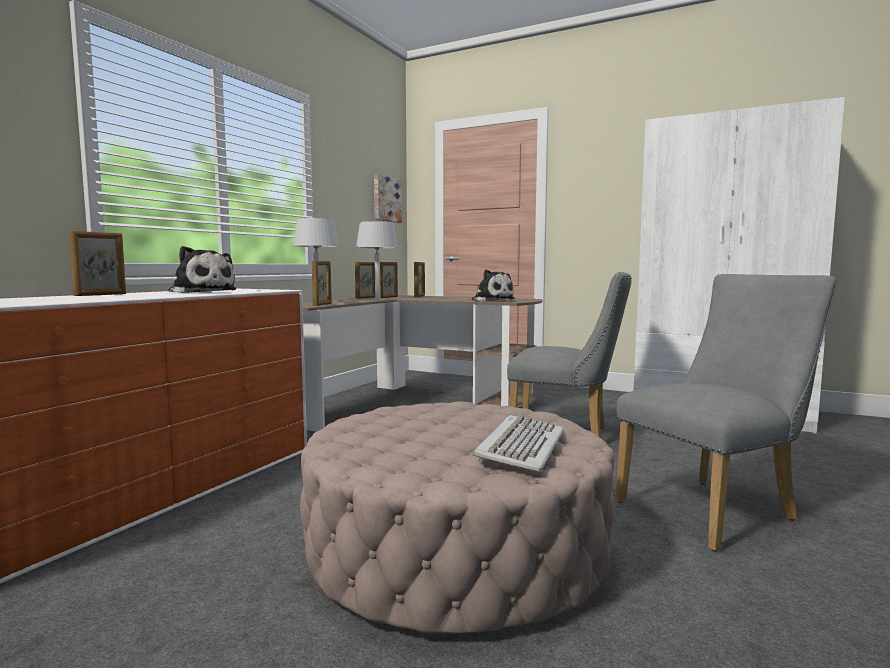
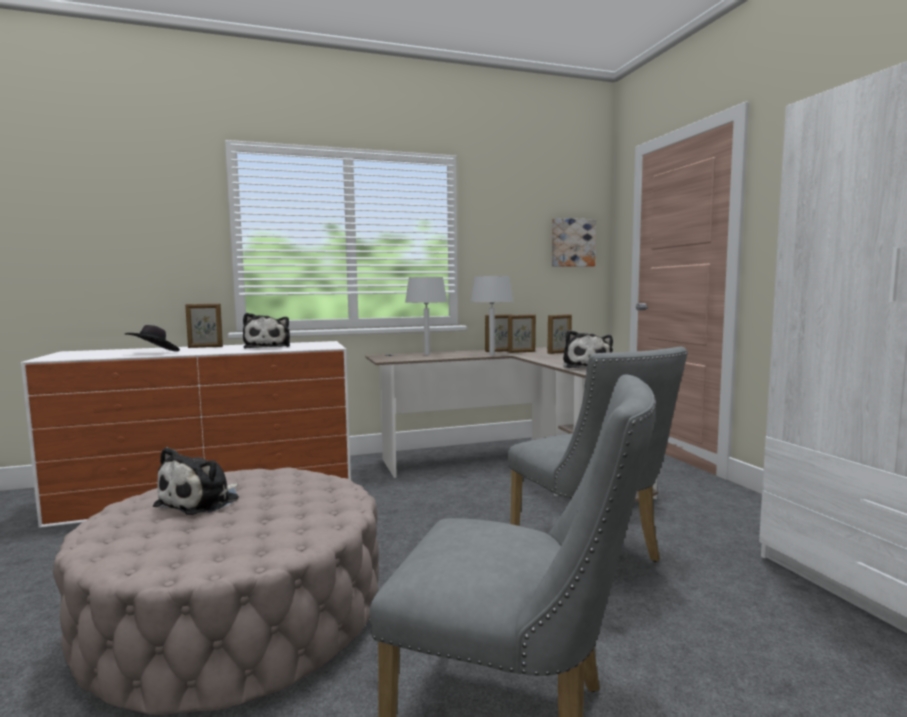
camera: 45 degrees right, 0 degrees up
(80, 299) = (154, 353): none -> black hat
(322, 304) = (407, 359): picture frame -> none
(415, 437) = (202, 502): none -> plush toy
(520, 447) = (206, 538): keyboard -> none

